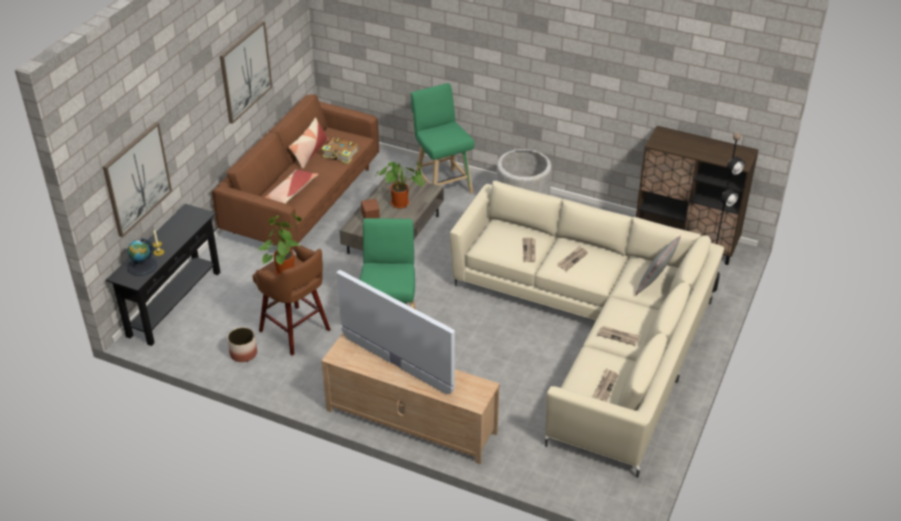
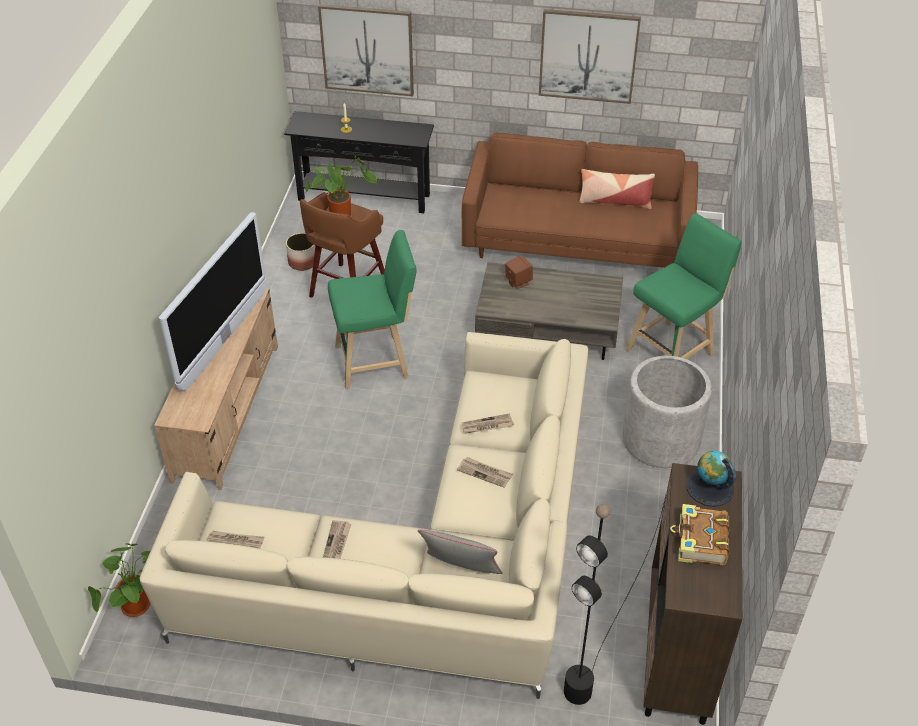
camera: 75 degrees right, 5 degrees up
(142, 266) = (321, 125): globe -> globe (709, 488)
(290, 193) = (529, 205): pillow -> none
(341, 155) = (623, 225): book -> book (700, 542)
(402, 203) = (562, 301): potted plant -> potted plant (137, 608)

